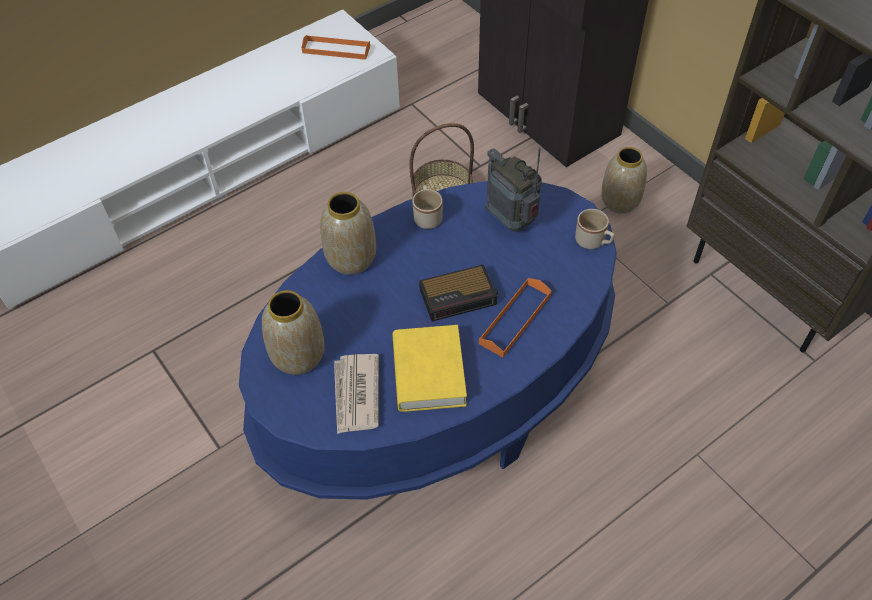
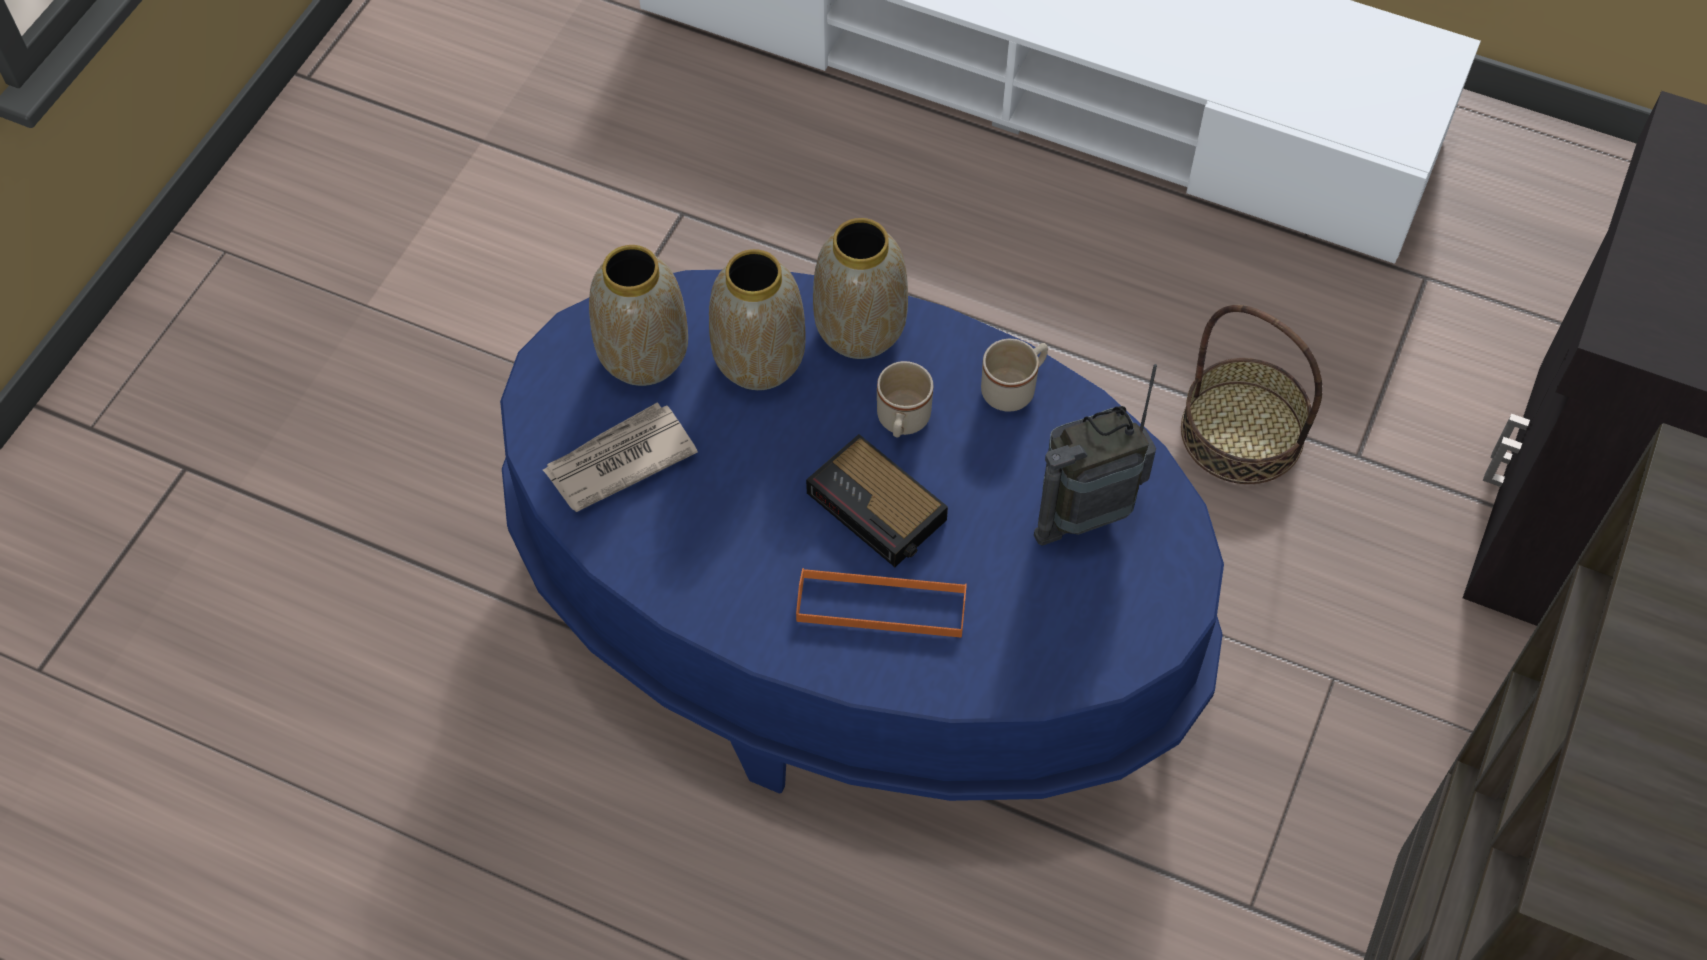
camera: 60 degrees right, 5 degrees up
(336, 49) = (1369, 85): orange tray -> none
(428, 373) = (709, 534): yellow book -> none
(512, 221) = (1085, 512): radio -> radio turned 135 degrees counterclockwise
(593, 242) = (1121, 655): beige mug -> beige mug (902, 422)
(620, 202) = (1443, 728): vase -> vase (758, 361)

